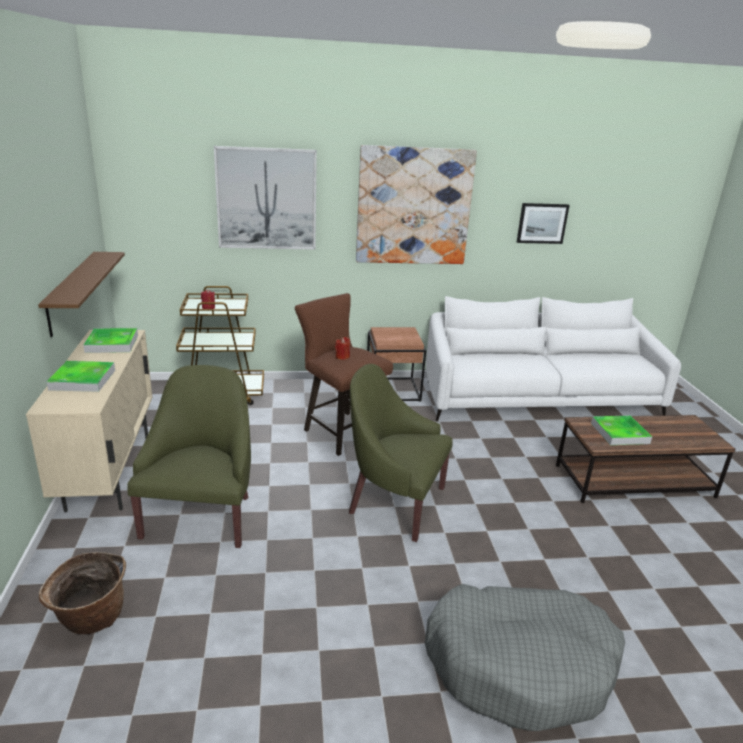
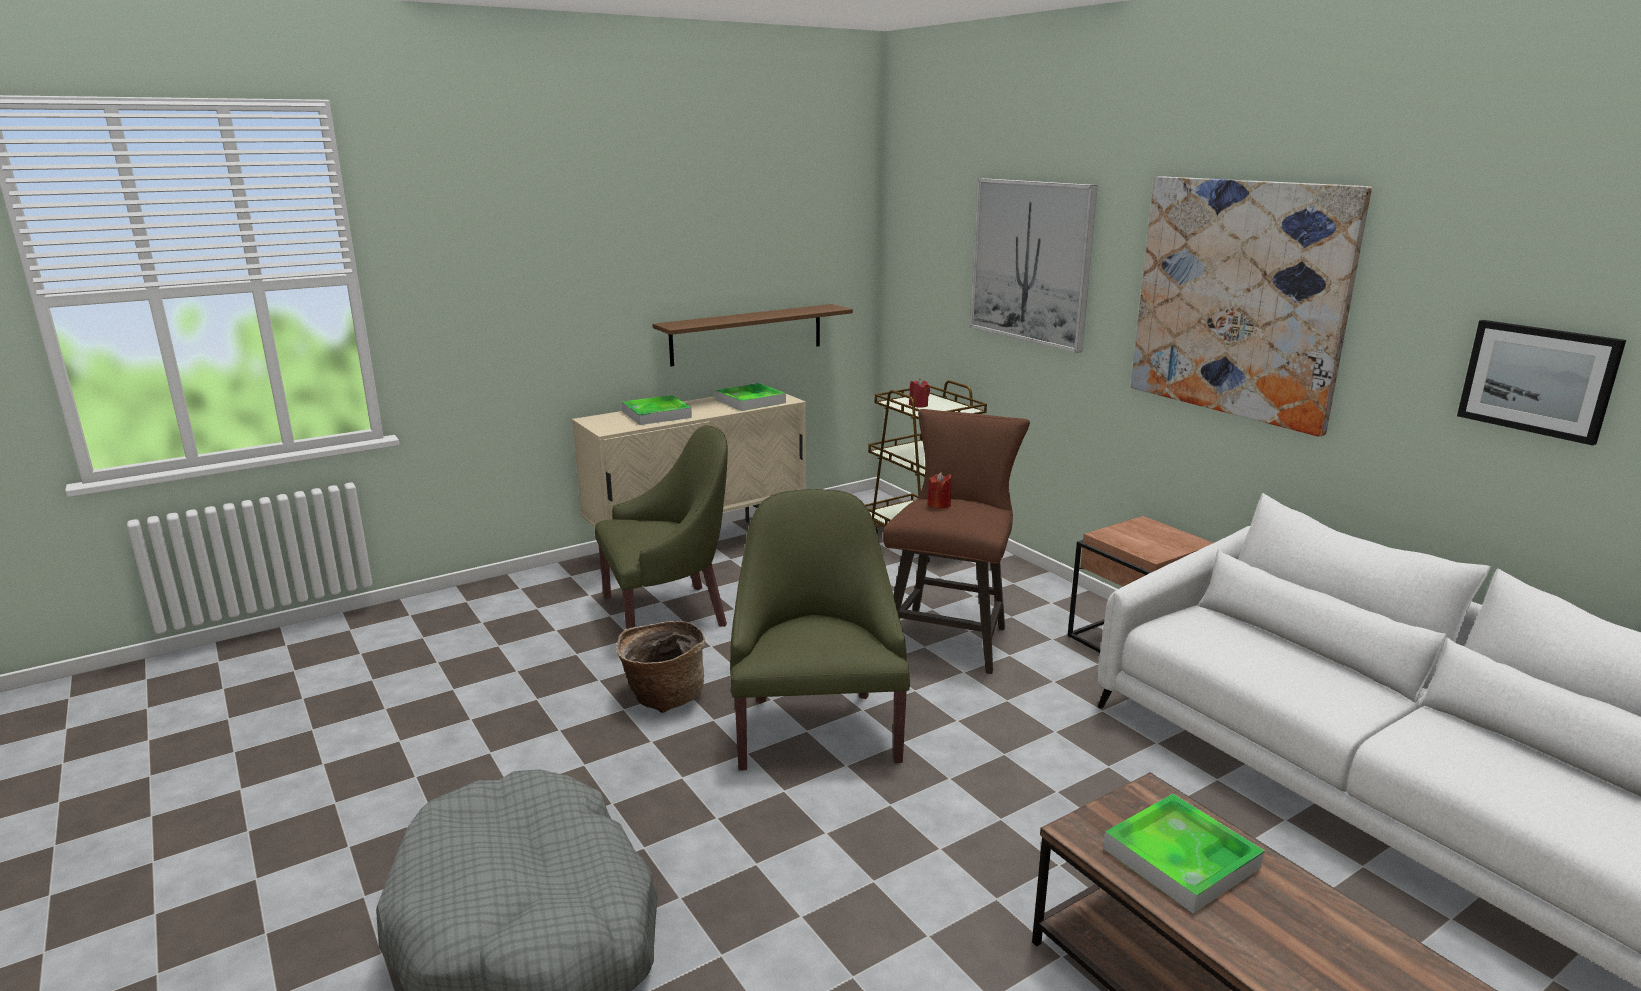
camera: 65 degrees right, 5 degrees down
(90, 619) = (480, 618): basket -> basket (663, 697)

